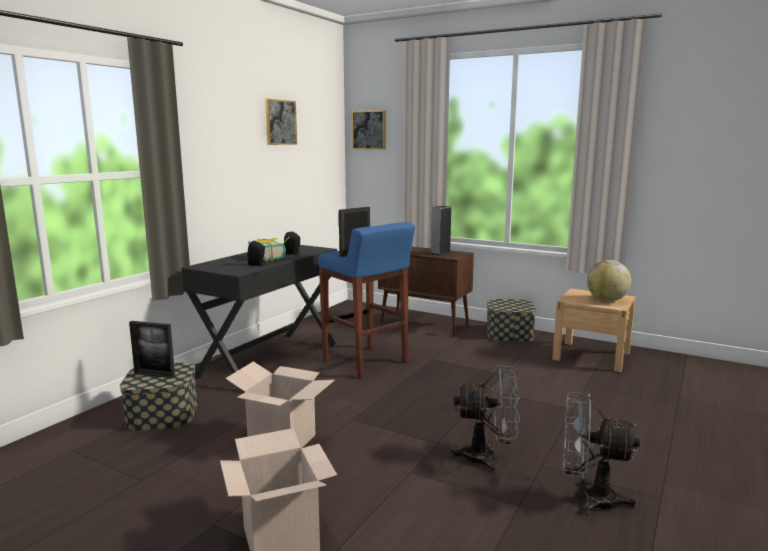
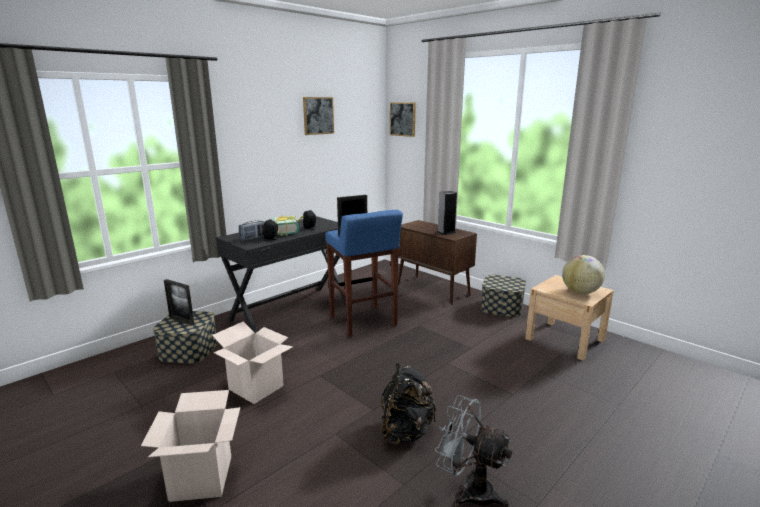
camera: 15 degrees right, 5 degrees up
(232, 265) = (253, 238): none -> radio
(487, 458) = (406, 431): grey fan -> black backpack

